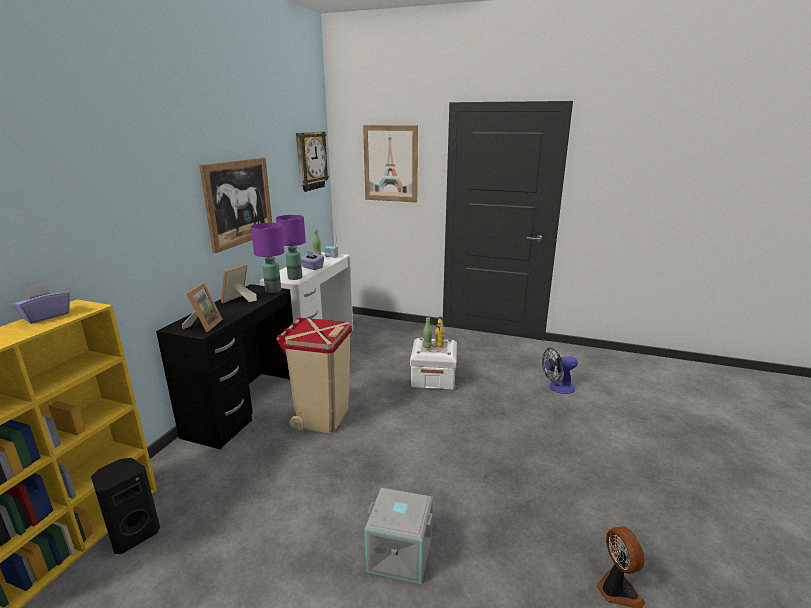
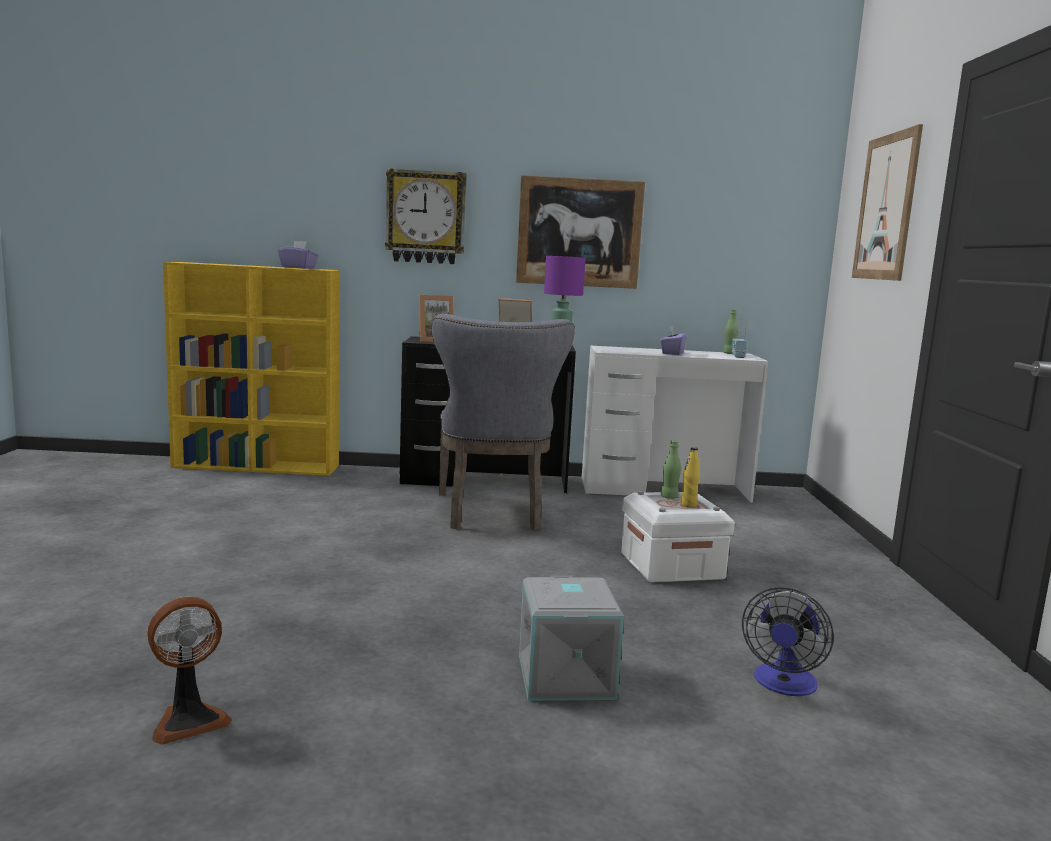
camera: 70 degrees right, 10 degrees down
(133, 534) = (271, 479): black speaker -> none
(295, 277) = (619, 351): purple table lamp -> none
(310, 161) = (770, 204): wall clock -> wall clock (426, 217)
(322, 417) = (492, 514): beige trash can -> grey chair
(401, 553) = (256, 576): grey storage box -> grey storage box (568, 677)
(557, 388) = (783, 685): fan -> fan turned 120 degrees counterclockwise

